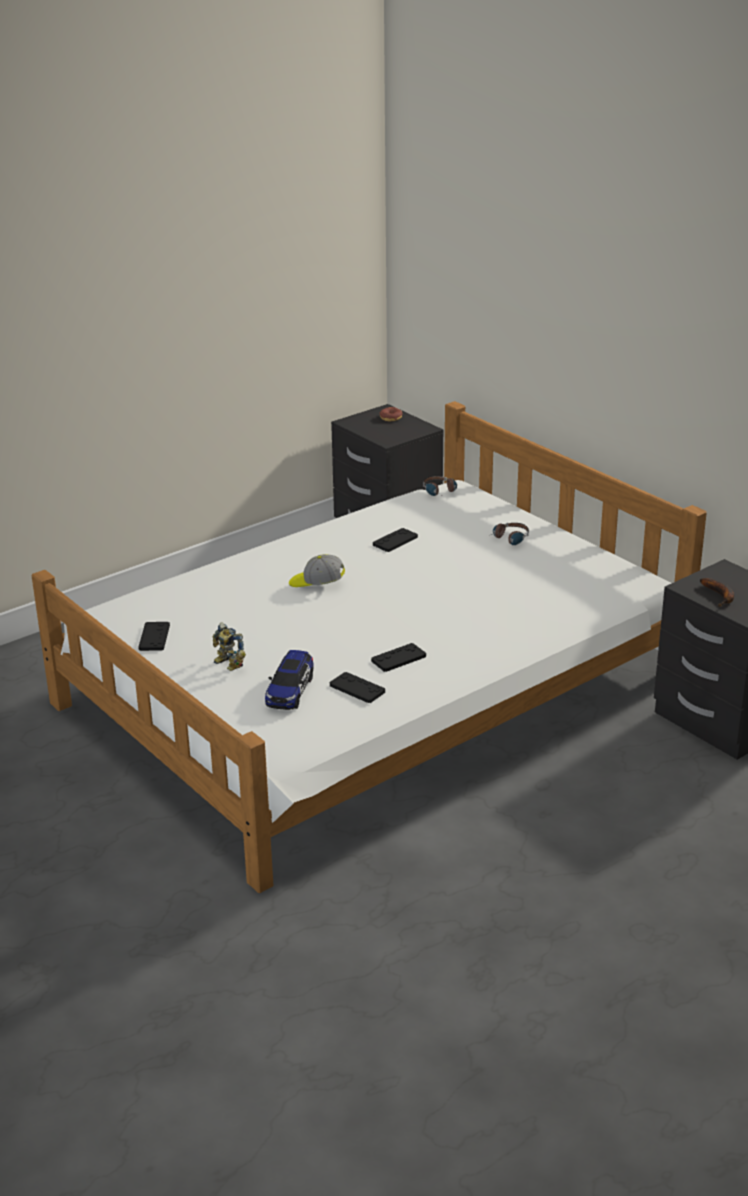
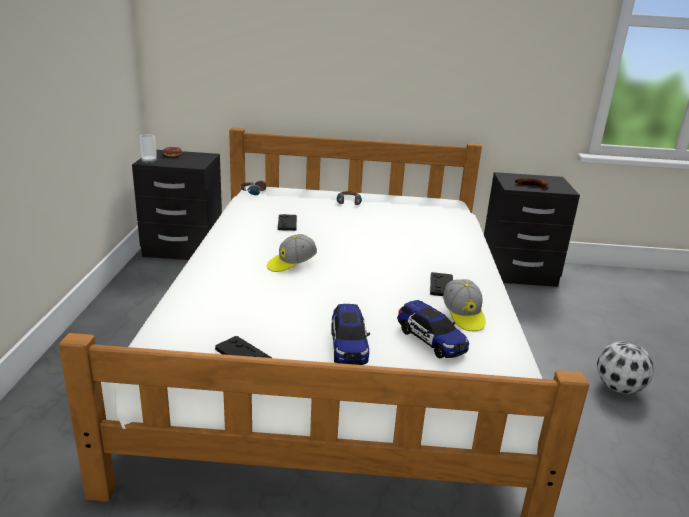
camera: 50 degrees left, 5 degrees down
(227, 665) = (348, 345): toy robot -> toy car
(353, 421) = (149, 161): none -> cup
(357, 688) = (463, 315): black game controller -> cap
(553, 868) = (618, 387): none -> football

